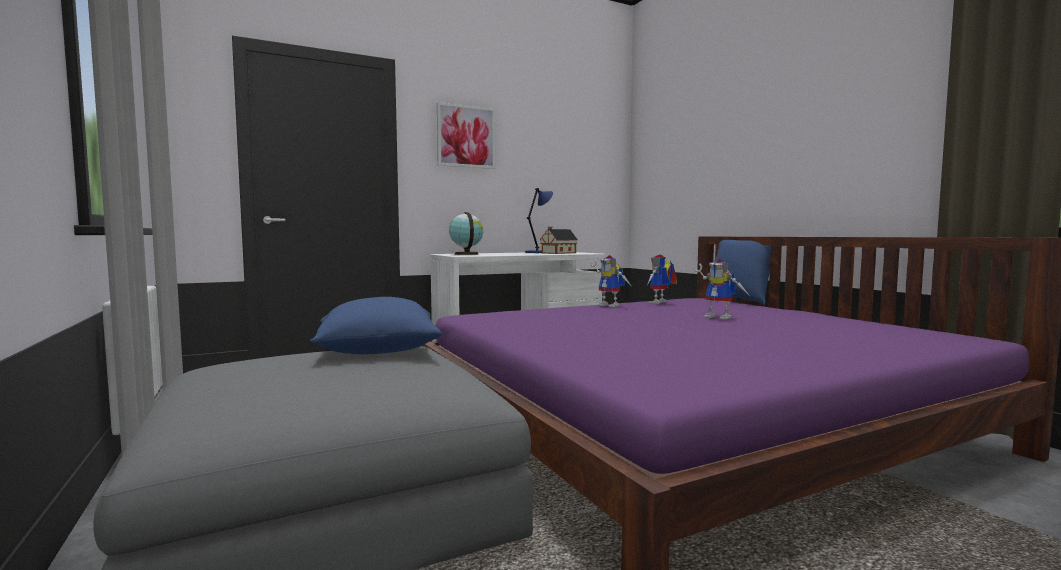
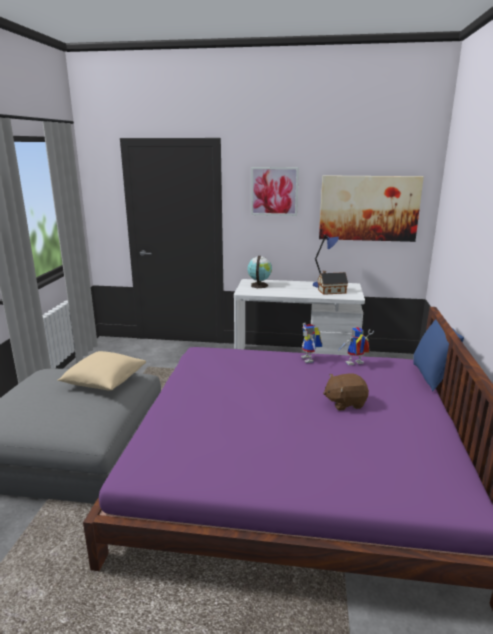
camera: 35 degrees right, 15 degrees up
(377, 351) = (104, 382): blue pillow -> beige pillow
(569, 163) = (368, 208): none -> picture
(721, 317) = (345, 403): toy robot -> brown plush toy

